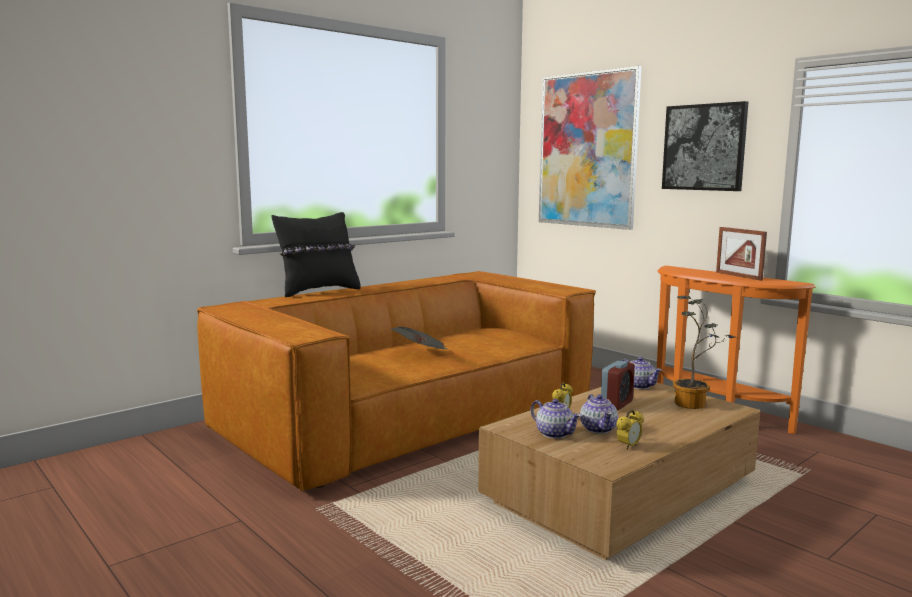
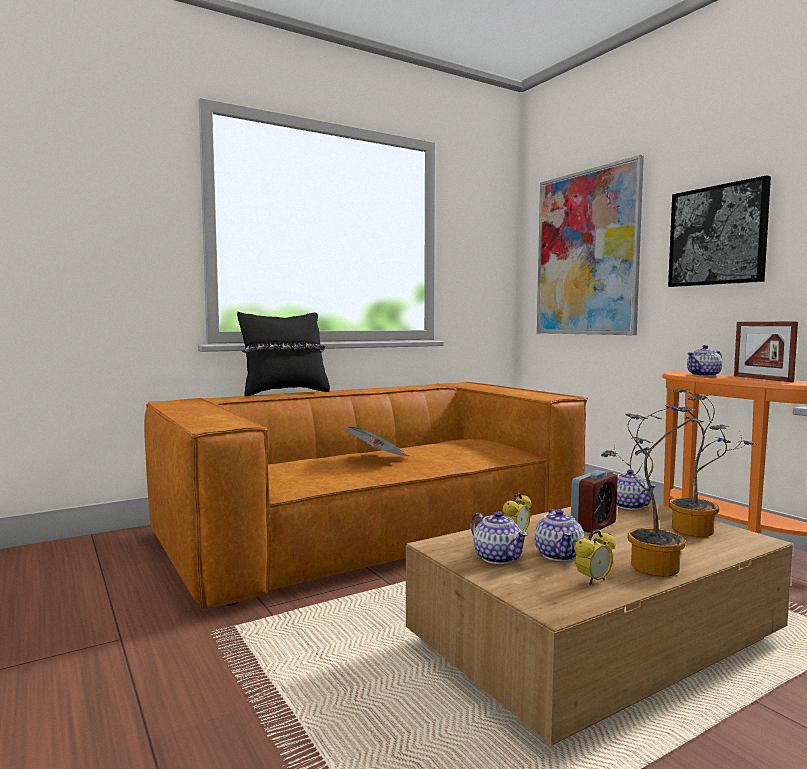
camera: 10 degrees right, 5 degrees down
(663, 432) = (648, 565): none -> potted plant
(693, 272) = (704, 375): none -> teapot

